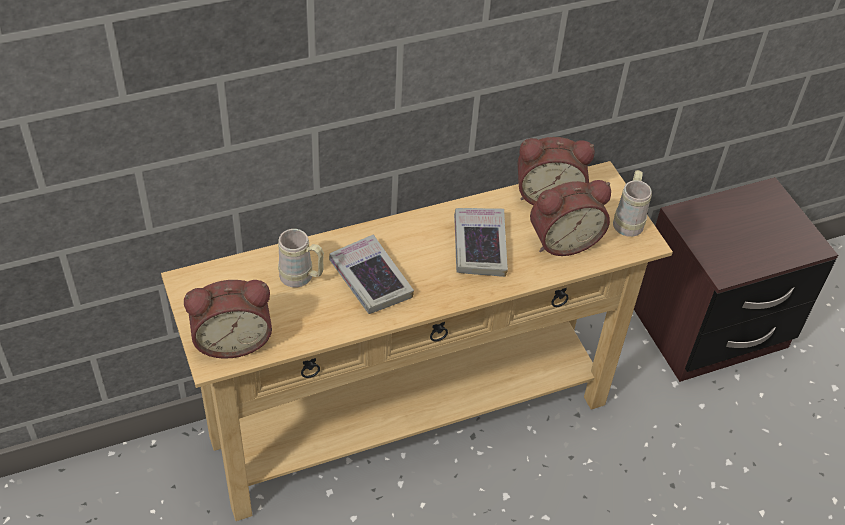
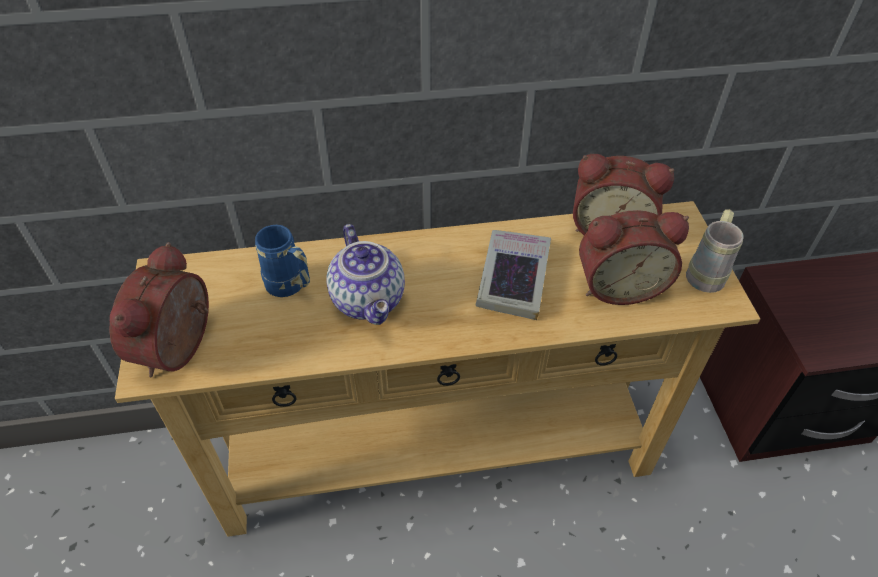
camera: 15 degrees right, 0 degrees up
(232, 339) = (181, 348): alarm clock -> alarm clock turned 105 degrees clockwise
(302, 278) = (290, 287): beige mug -> blue mug
(370, 279) = (370, 300): book -> teapot

